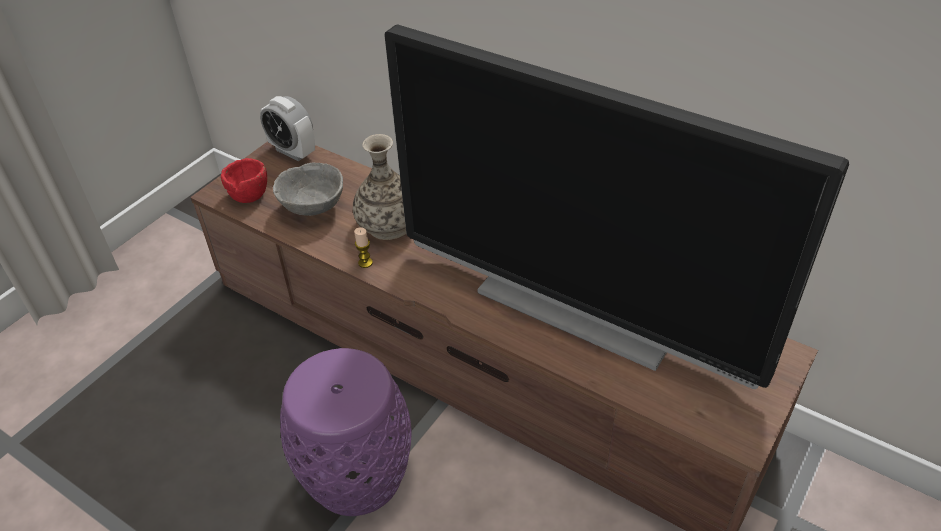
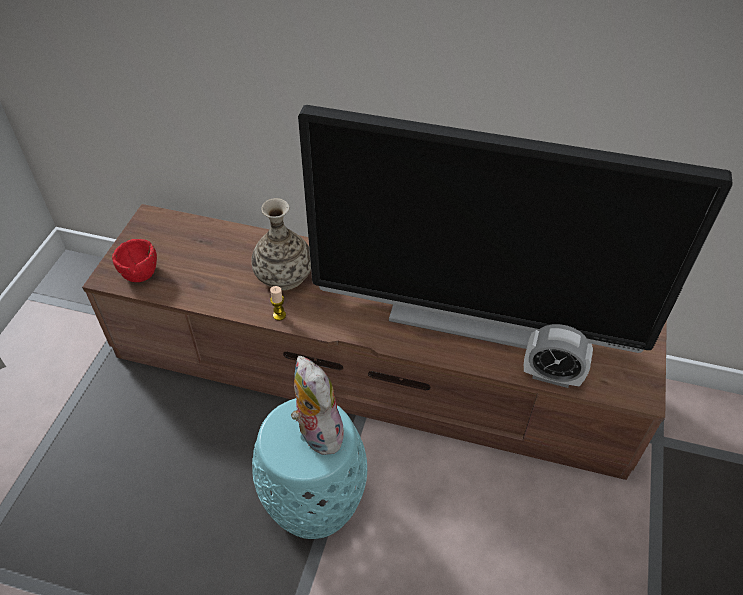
camera: 20 degrees left, 5 degrees up
(292, 151) = (162, 222): alarm clock -> alarm clock (551, 376)
(312, 207) = (207, 273): grey bowl -> none
(349, 386) = (316, 432): none -> plush toy
(357, 476) = (314, 501): purple stool -> turquoise stool

